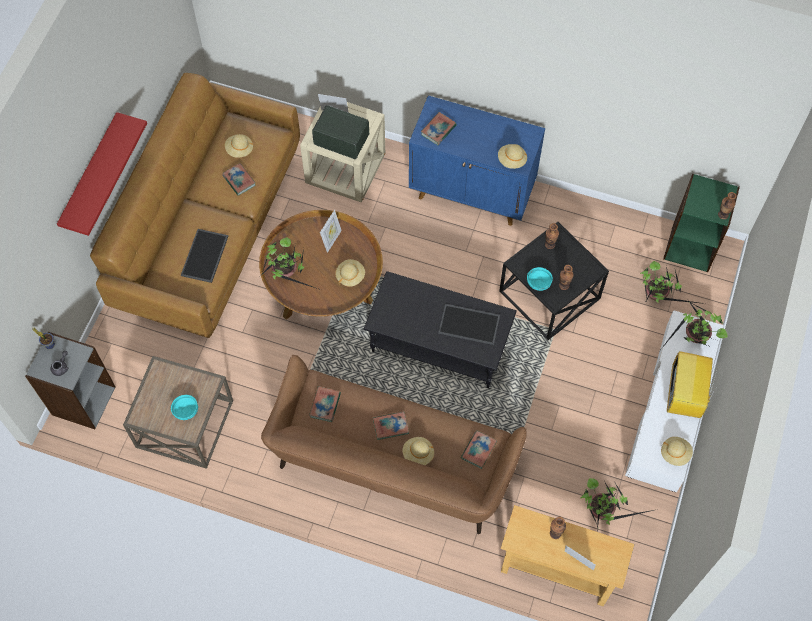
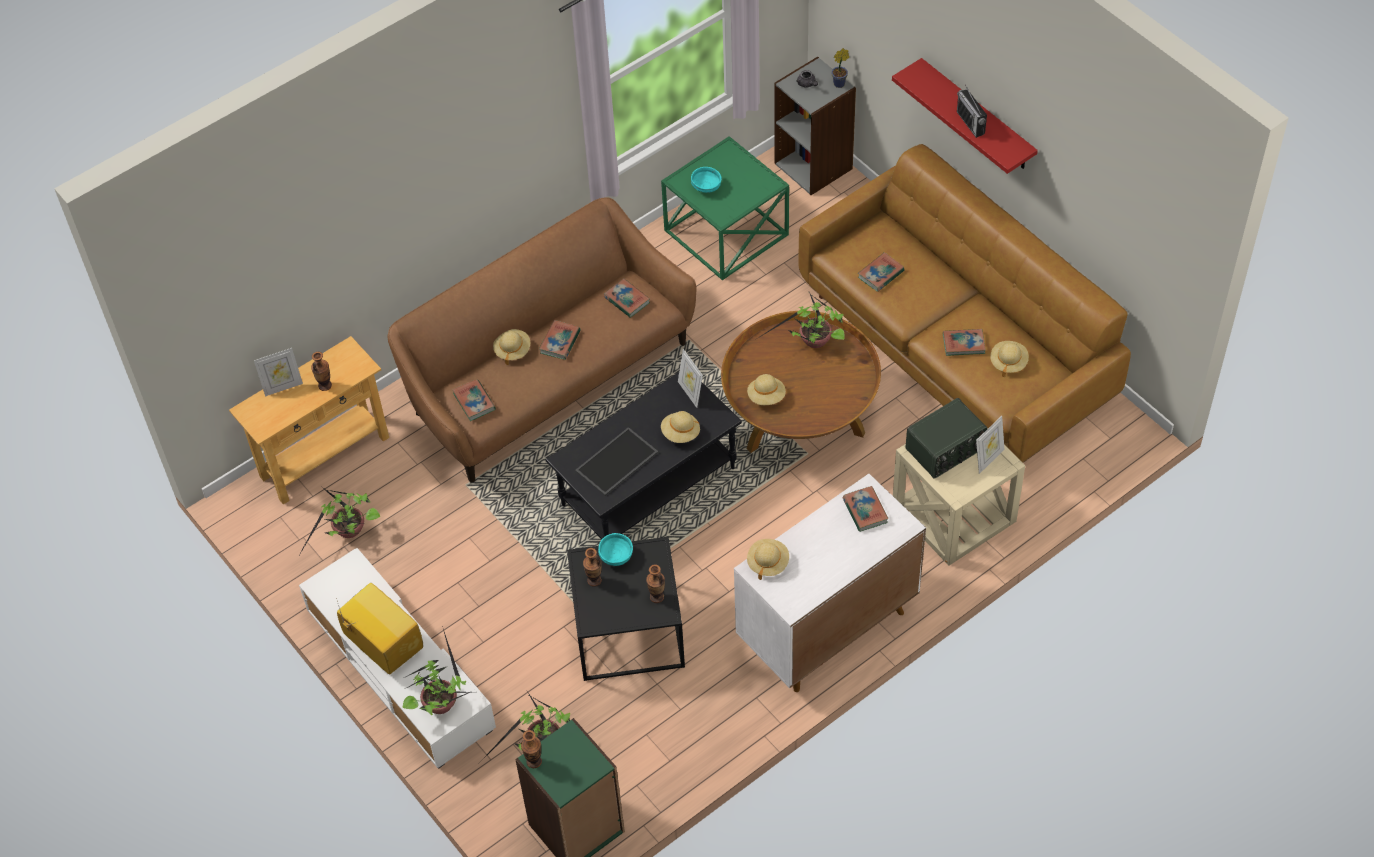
camera: 125 degrees right, 10 degrees down
(111, 161) = (970, 123): none -> radio
(185, 424) = (725, 232): brown side table -> green side table
(205, 256) = (880, 274): tray -> book
(331, 240) = (826, 401): picture frame -> picture frame (690, 393)
(473, 192) = (826, 629): blue cabinet -> white cabinet
(675, 453) = (331, 595): beige hat -> beige hat (680, 433)

